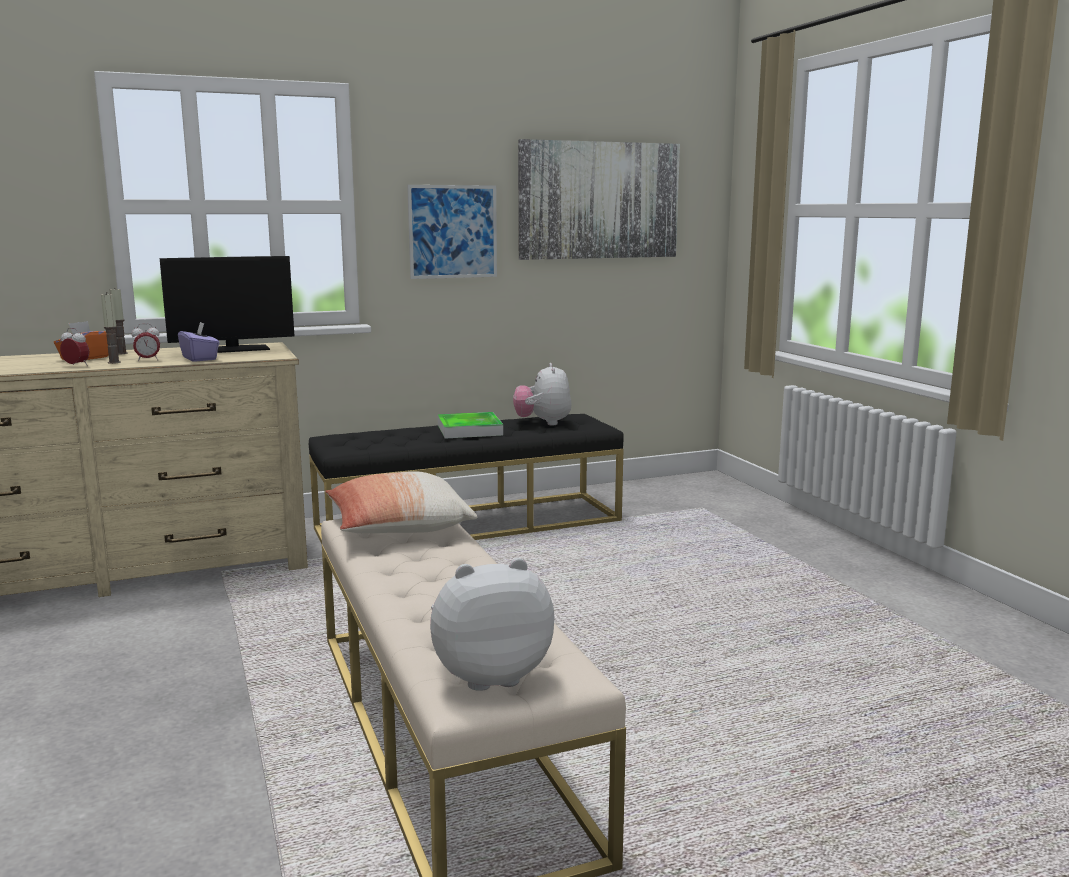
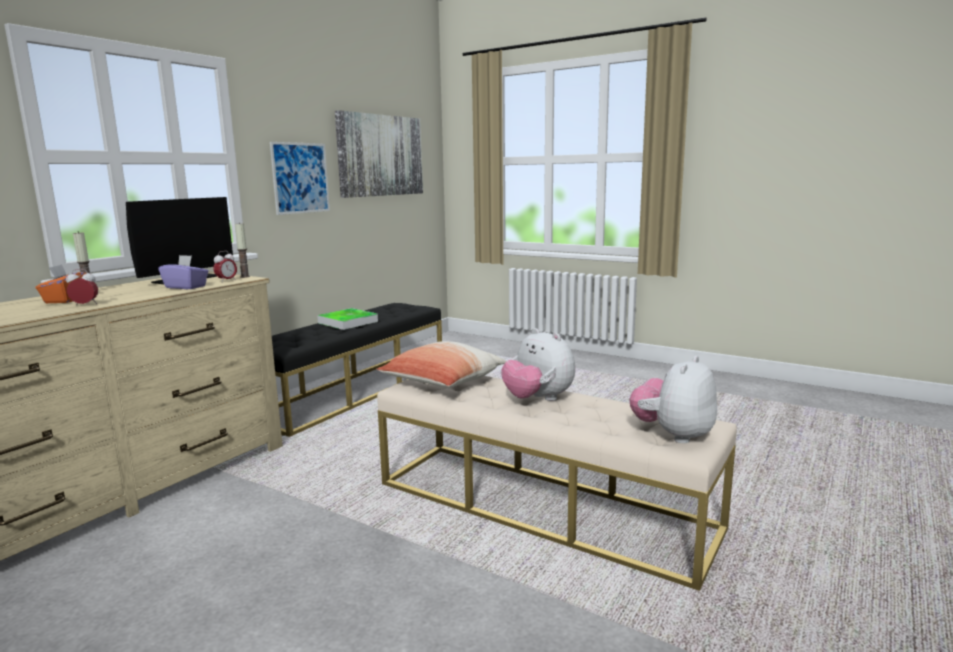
camera: 35 degrees left, 0 degrees up
(114, 362) = (113, 298): candle -> candle (245, 276)
(148, 360) = (140, 293): alarm clock -> alarm clock (226, 281)
(543, 423) = (383, 311): plush toy -> plush toy (538, 399)

